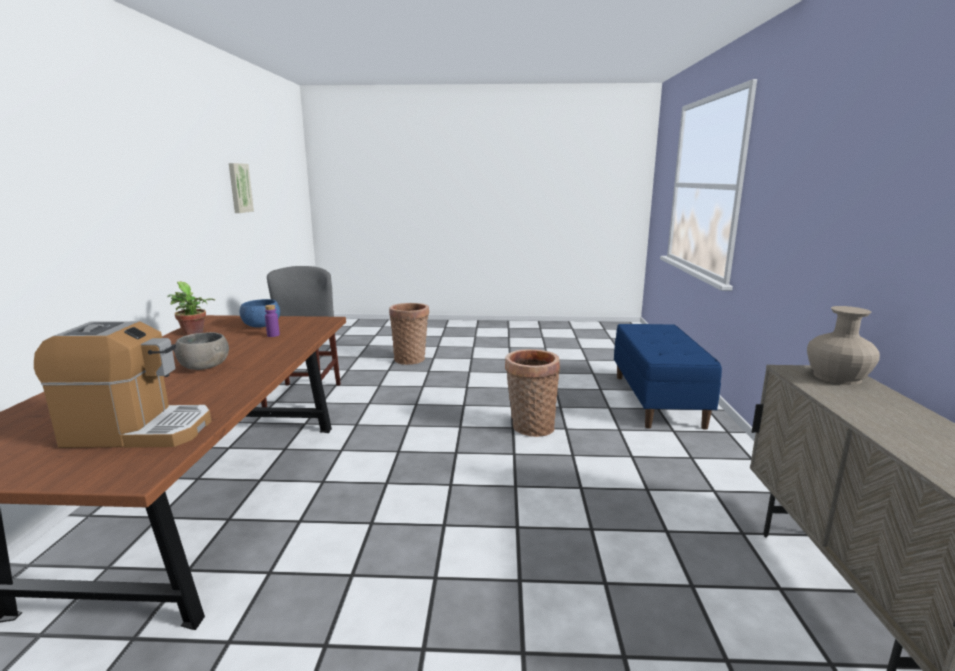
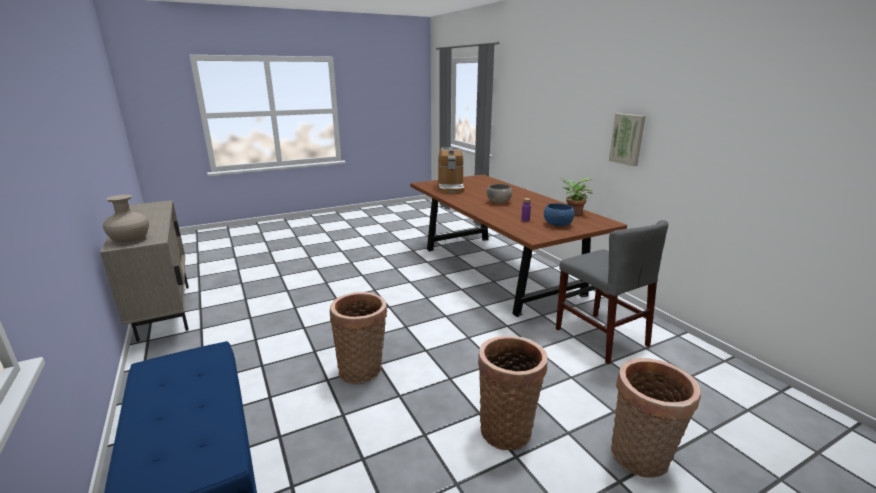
camera: 150 degrees right, 5 degrees up
(138, 431) = (450, 187): coffee machine -> coffee machine turned 60 degrees counterclockwise
(239, 188) = (816, 134): picture -> picture (627, 139)
(459, 379) = (507, 428): none -> basket

